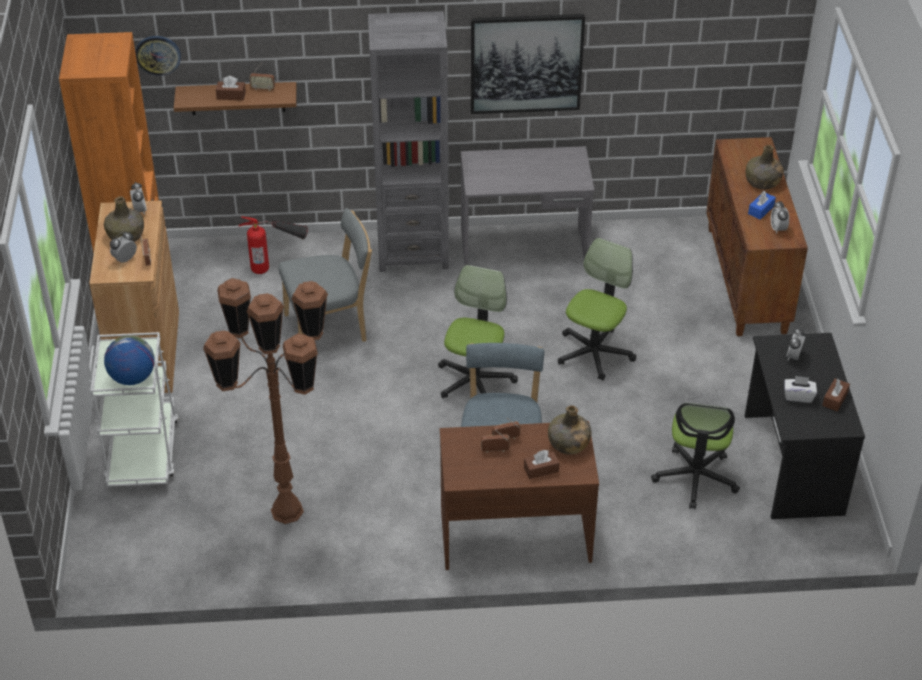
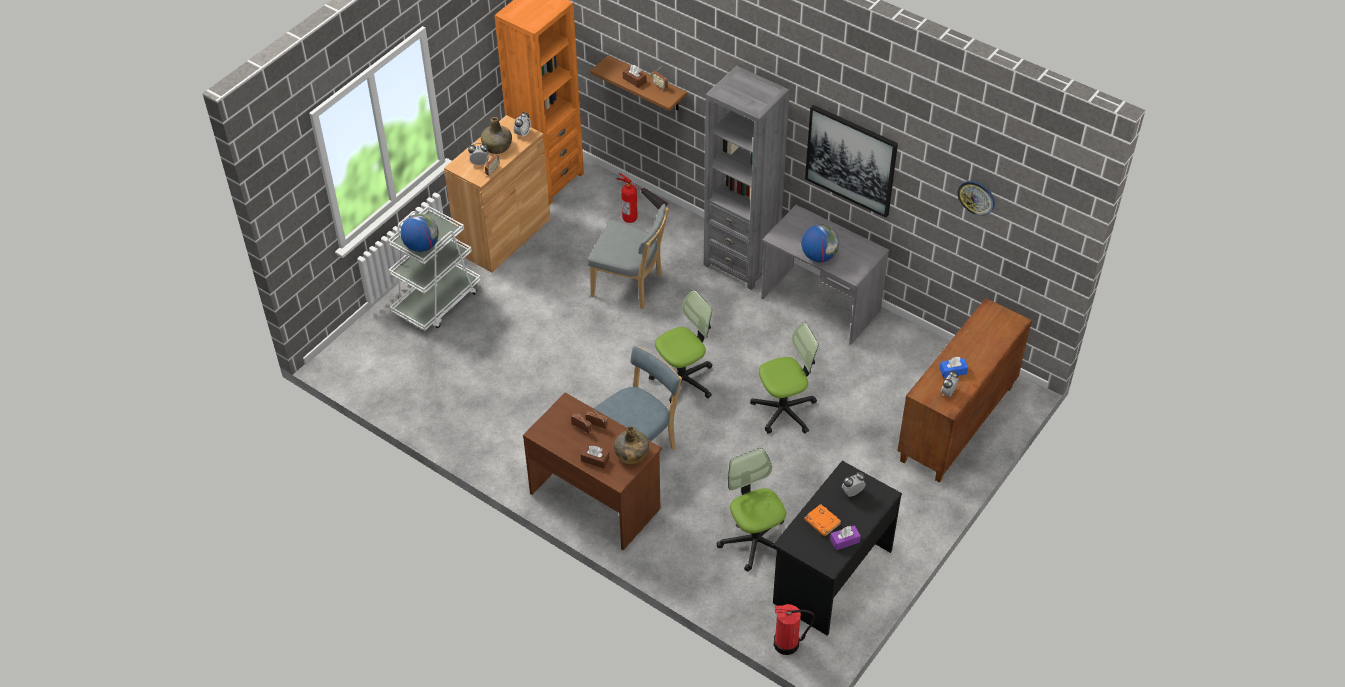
camera: 40 degrees right, 5 degrees up
(158, 54) = (598, 26): wall clock -> wall clock (976, 197)
(287, 512) = (478, 394): brown floor lamp -> none
(533, 182) = (819, 256): none -> globe
(695, 478) = (754, 541): office chair -> office chair turned 105 degrees clockwise
(762, 182) = (980, 351): green bottle -> none
(798, 396) = (821, 522): white tissue box -> orange book
(822, 544) = (787, 644): none -> fire extinguisher
(835, 399) = (844, 541): brown tissue box -> purple tissue box

